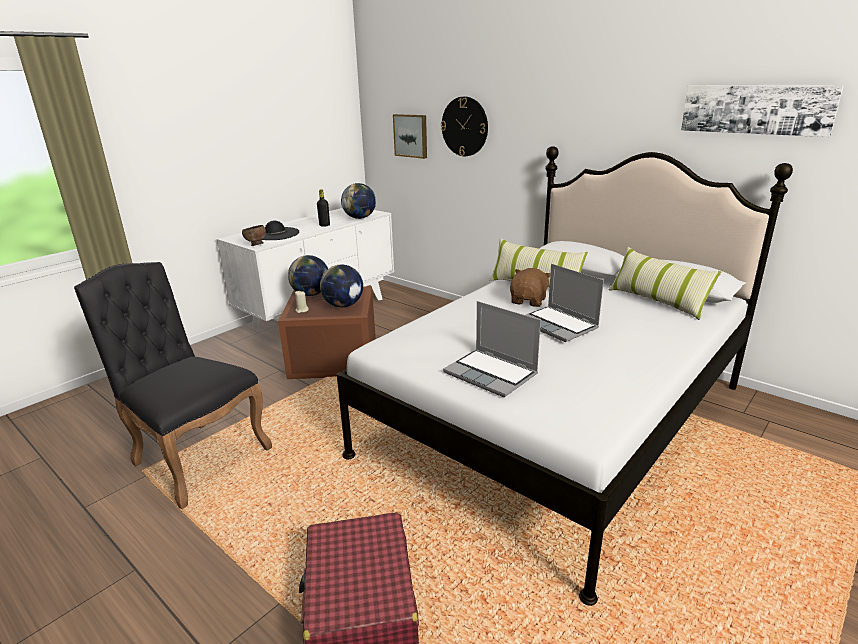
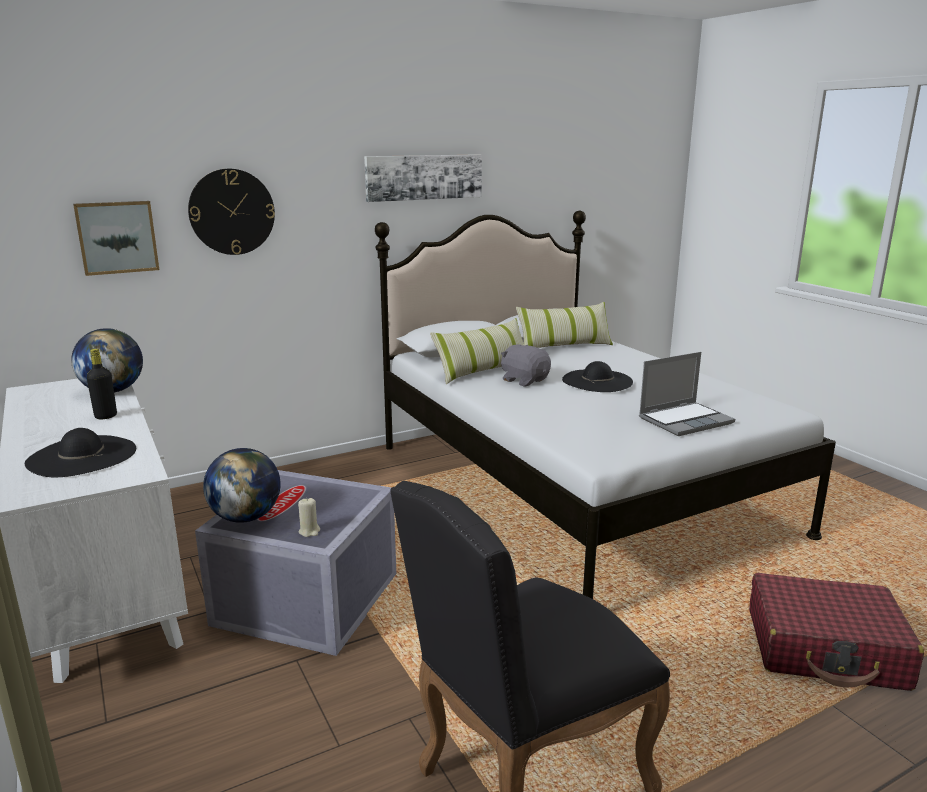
camera: 70 degrees left, 5 degrees down
(256, 245) = (133, 476): brown bowl -> none
(332, 358) = (308, 600): brown storage box -> grey storage box
(343, 305) = (329, 497): globe -> none
(529, 301) = (524, 380): brown plush toy -> grey plush toy
(558, 325) = (597, 381): laptop -> black hat
(756, 109) = (548, 169): picture -> picture (424, 177)

